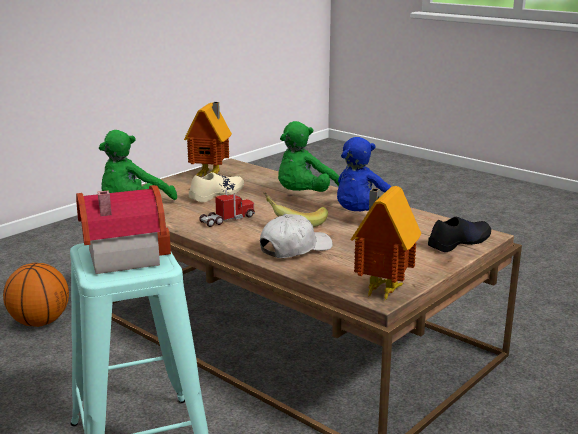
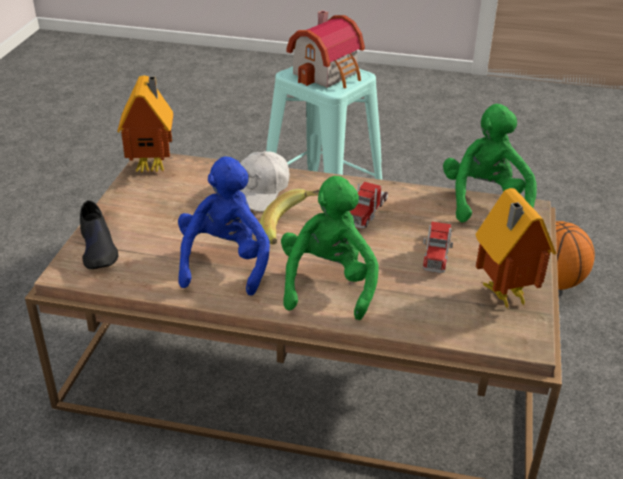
camera: 150 degrees right, 15 degrees up
(216, 194) = (437, 253): beige shoe -> toy truck
(459, 242) = (98, 248): black shoe -> black shoe turned 45 degrees counterclockwise

